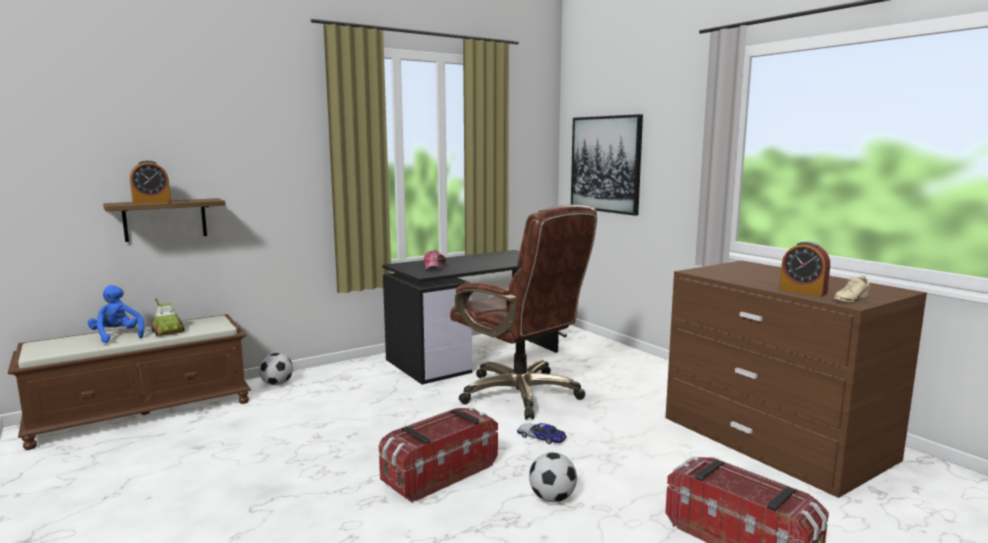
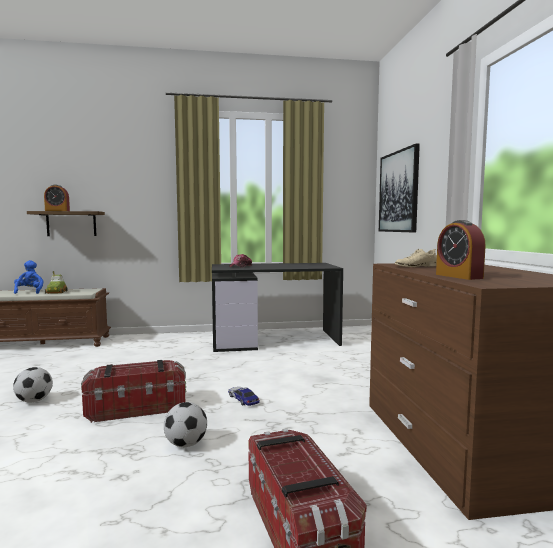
camera: 25 degrees right, 5 degrees down
(277, 384) = (129, 339): football -> football (34, 401)
(520, 393) = (272, 368): brown office chair -> none
(850, 299) = (500, 282): beige shoe -> beige shoe (416, 266)

